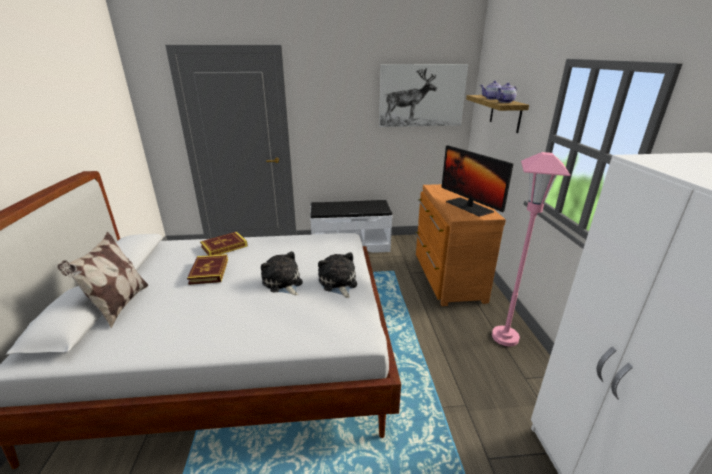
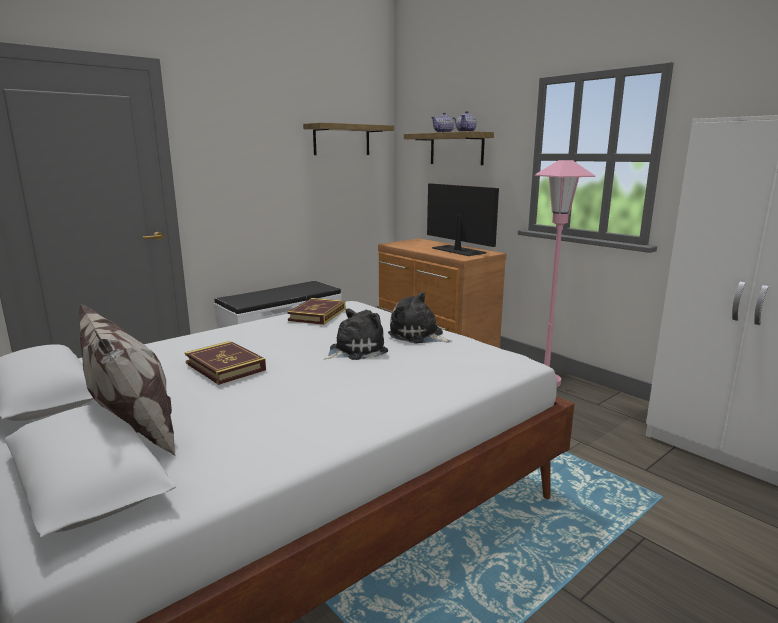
camera: 35 degrees left, 10 degrees down
(224, 246) = (196, 342): book -> book (317, 315)
(283, 284) = (354, 351): plush toy -> plush toy turned 120 degrees clockwise
(422, 96) = (341, 140): picture -> shelf
(469, 207) = (458, 250): monitor -> monitor turned 150 degrees counterclockwise

